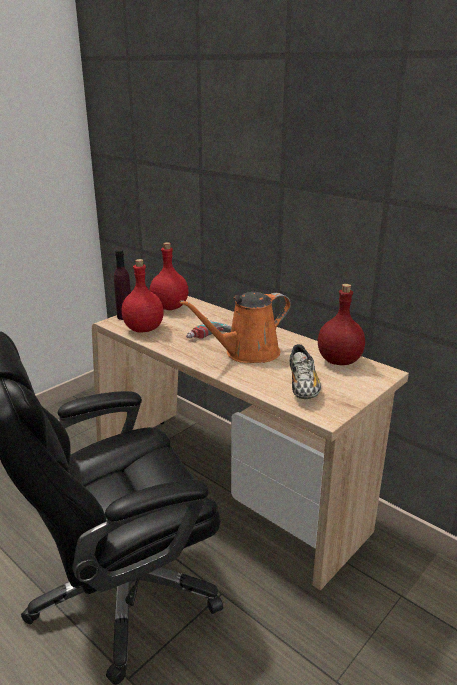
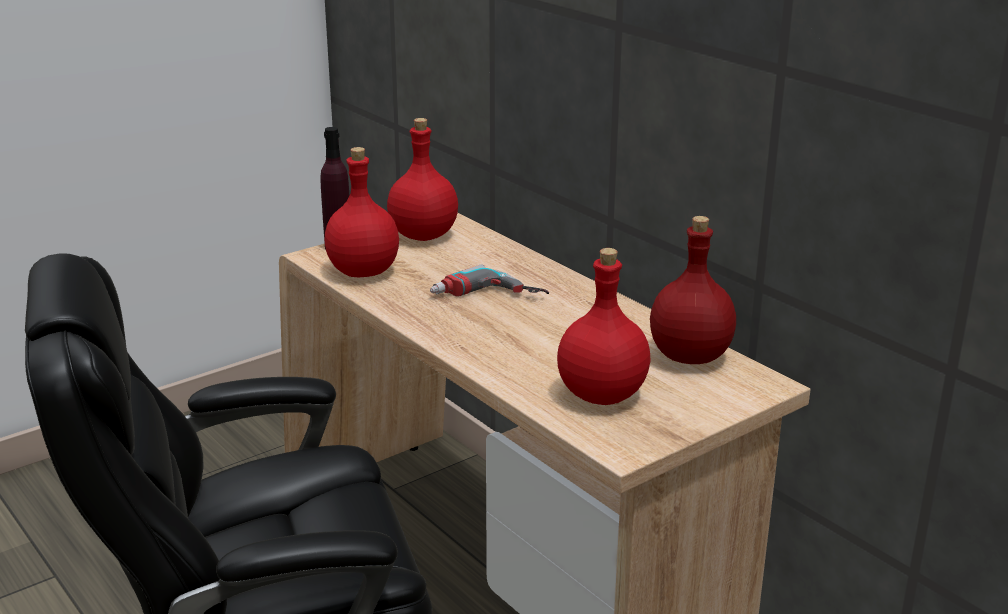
camera: 10 degrees right, 0 degrees up
(247, 353) = (529, 329): orange watering can -> none
(303, 386) = (603, 394): shoe -> red bottle

